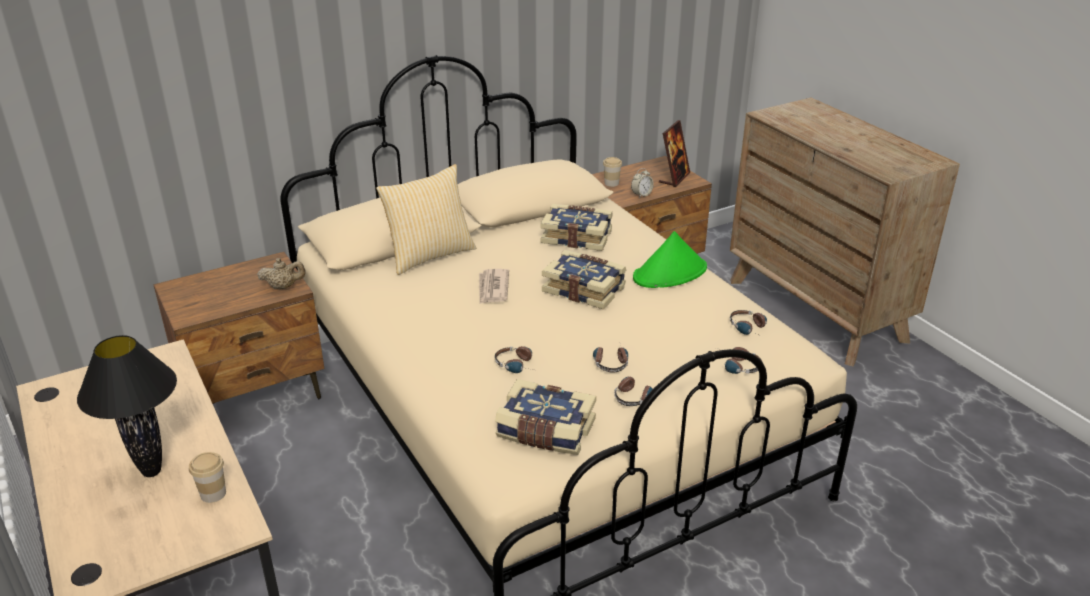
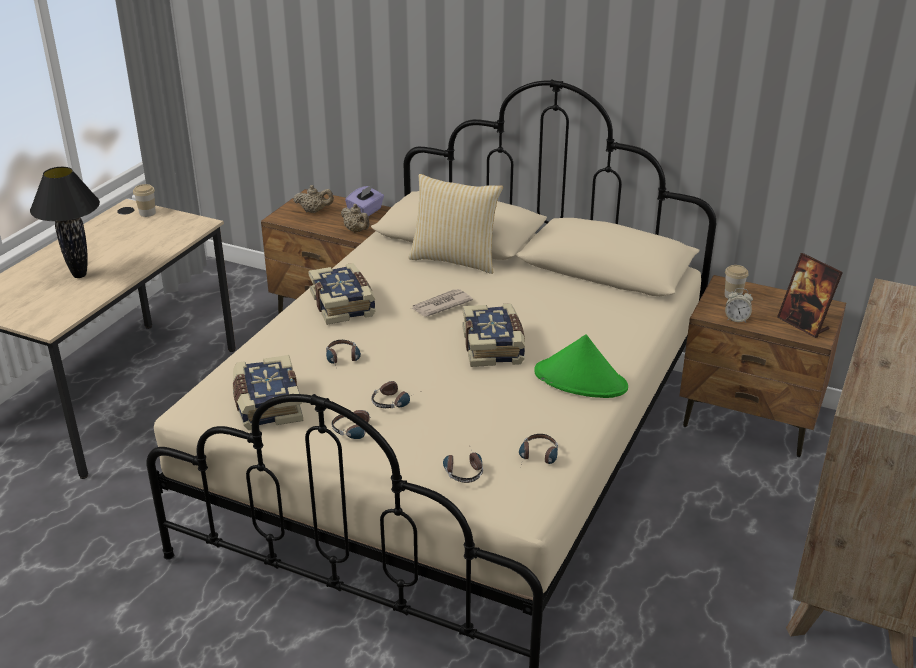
camera: 55 degrees right, 0 degrees up
(208, 294) = (314, 211): none -> beige teapot
(213, 494) = (74, 303): cup -> cup (147, 213)
(257, 270) = (365, 212): none -> purple tissue box
(577, 237) = (579, 310): book -> book (344, 304)
(674, 178) = (803, 324): picture frame -> picture frame turned 60 degrees clockwise

